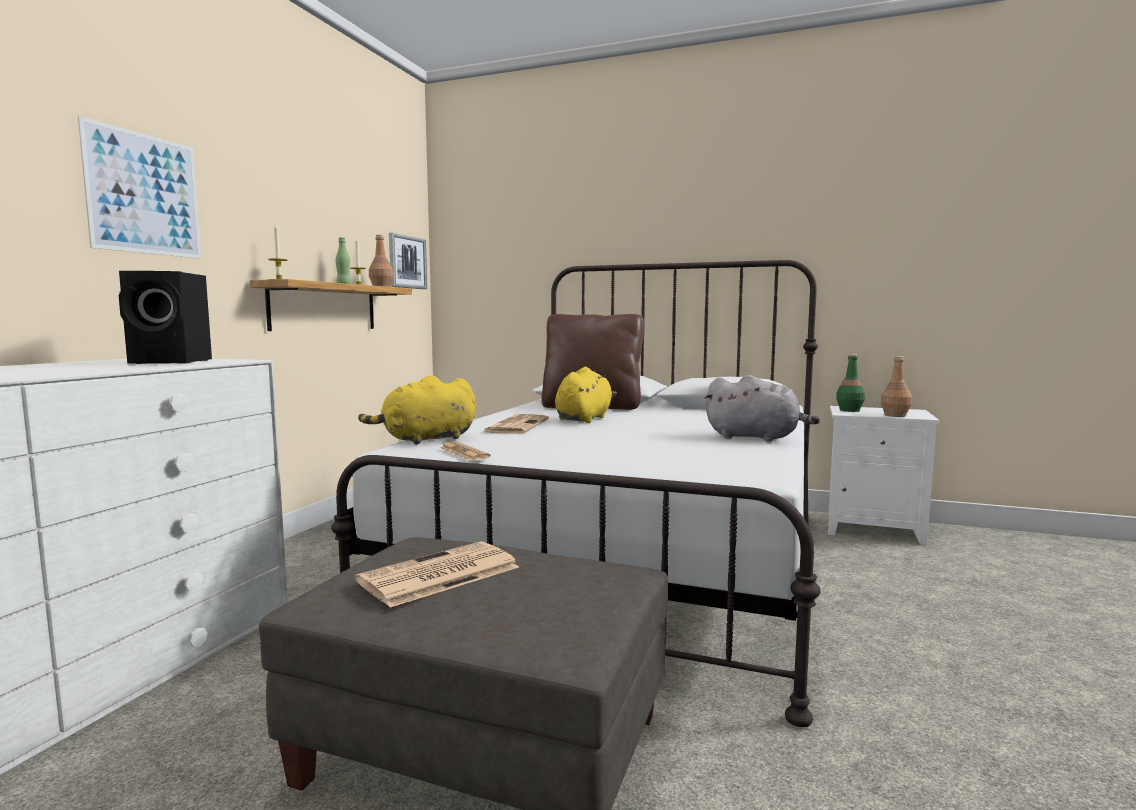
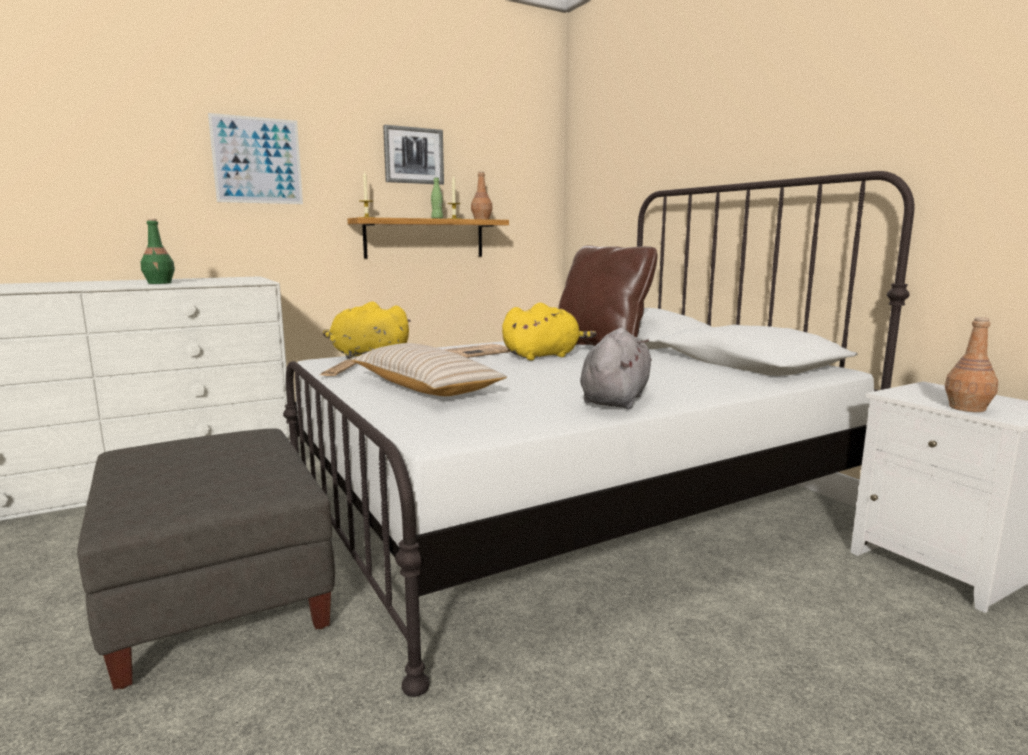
camera: 40 degrees right, 5 degrees up
(174, 362) = (223, 281): black speaker -> none
(407, 262) = (529, 193): picture -> picture (413, 155)
(438, 575) = (199, 454): newspaper -> none
(601, 453) = (424, 387): none -> beige pillow
(756, 437) = (616, 400): grey plush toy -> grey plush toy turned 135 degrees counterclockwise
(849, 410) = (921, 391): green bottle -> green bottle (160, 283)

